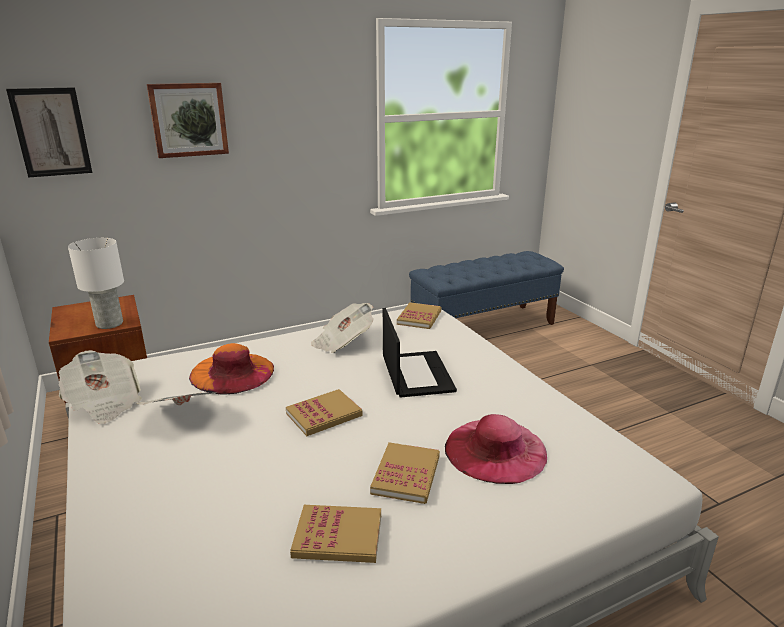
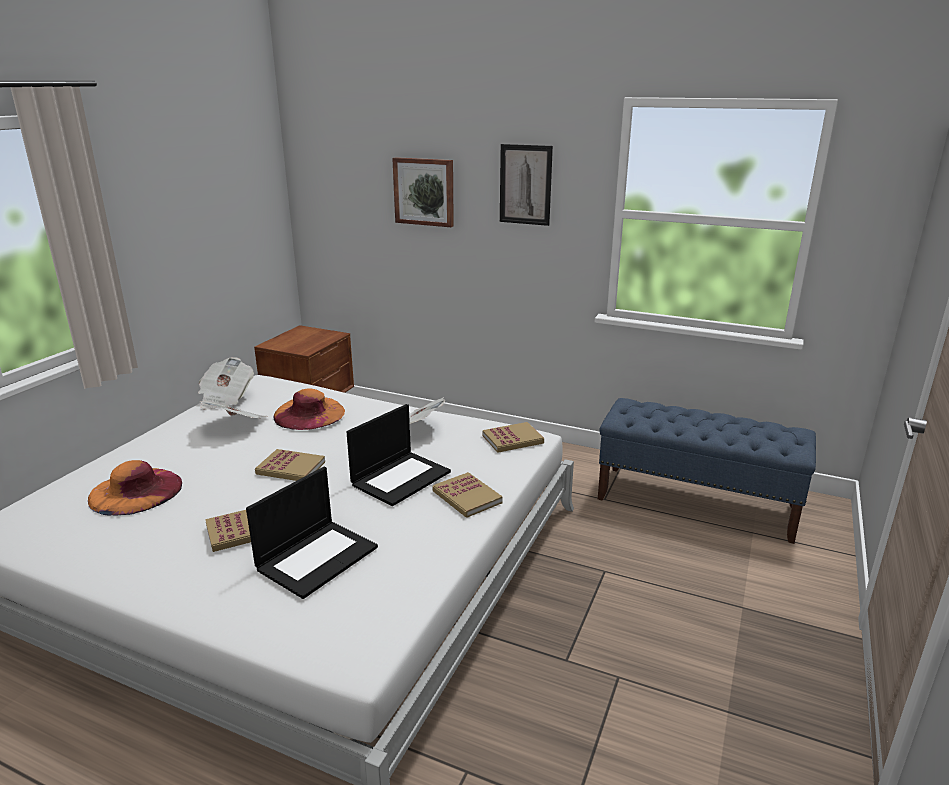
camera: 50 degrees right, 0 degrees up
(51, 132) = (329, 190): picture -> picture (525, 185)
(108, 324) = (297, 347): white table lamp -> none
(218, 526) = (135, 491): none -> orange hat
(338, 536) = (152, 534): book -> book (467, 497)
(495, 450) = (317, 557): pink hat -> laptop

